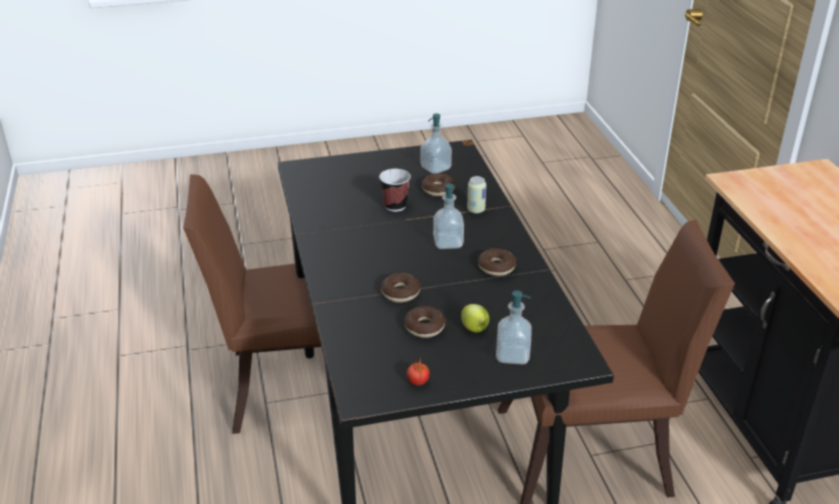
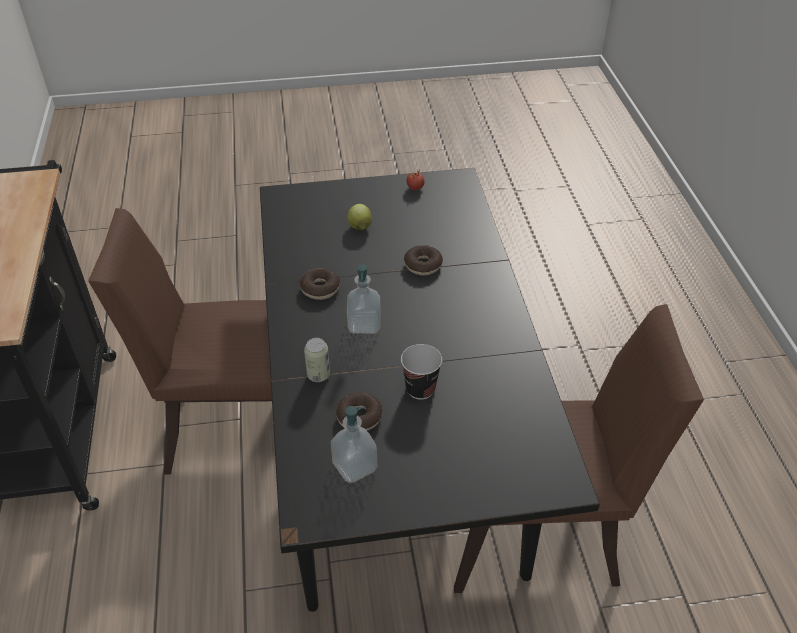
camera: 175 degrees left, 10 degrees up
(424, 327) = (404, 230): donut -> none
(512, 355) = (334, 203): soap dispenser -> none

